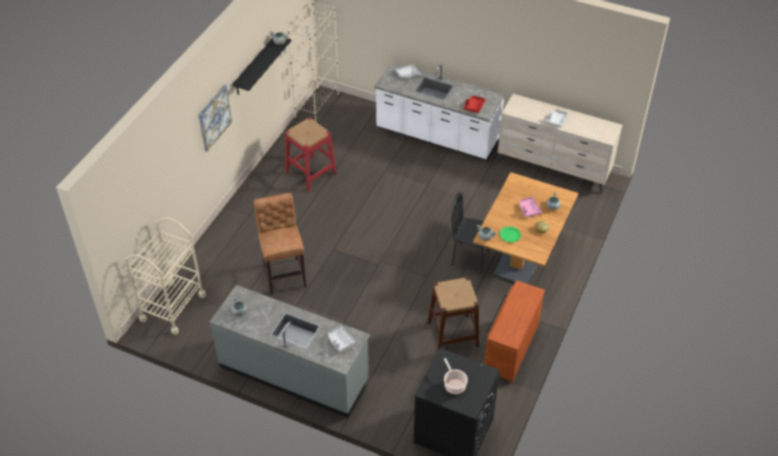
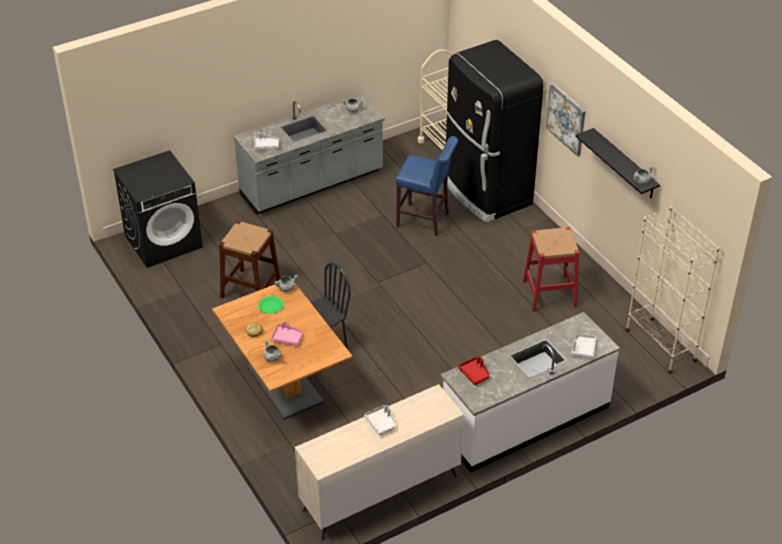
camera: 125 degrees right, 5 degrees down
(218, 256) = (486, 192): none -> black fridge
(284, 274) = (425, 221): brown stool -> blue stool
(454, 385) = (153, 172): cooking pot -> none
(509, 347) = (197, 316): brown dresser -> none

